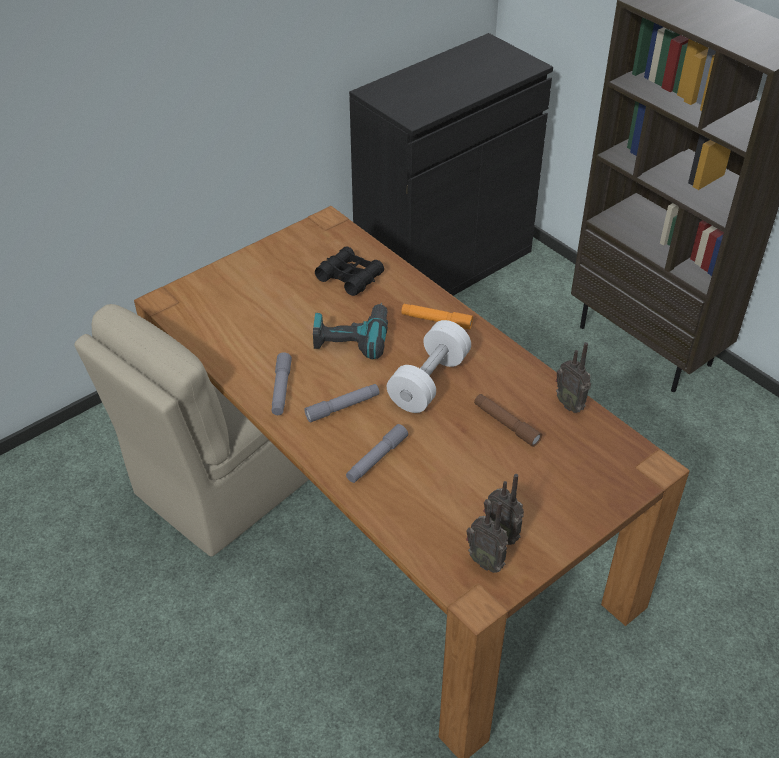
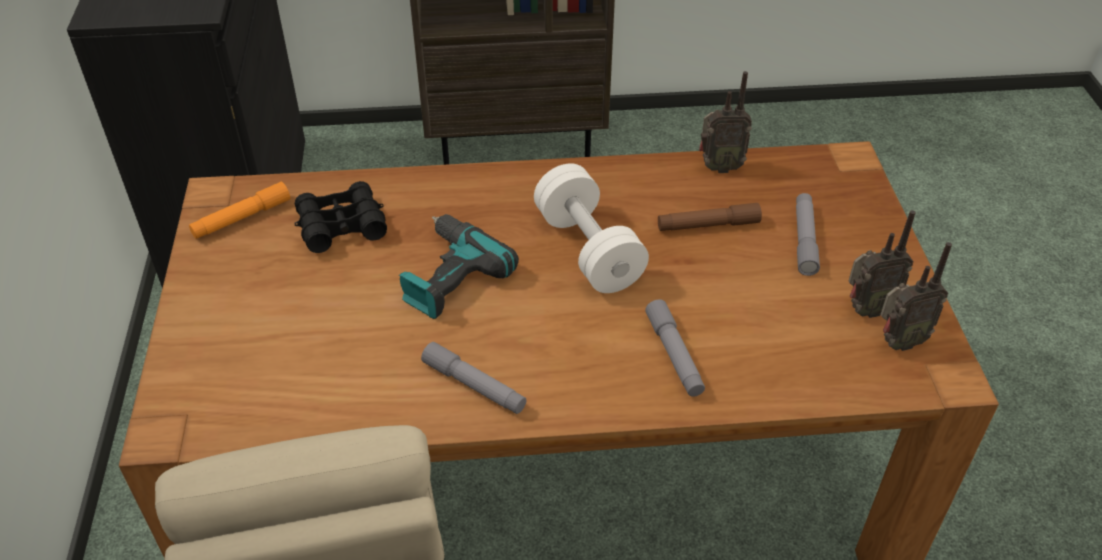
camera: 55 degrees left, 0 degrees up
(343, 407) = (561, 343): grey flashlight -> grey flashlight (804, 239)
(436, 321) = (496, 195): orange flashlight -> orange flashlight (242, 218)

